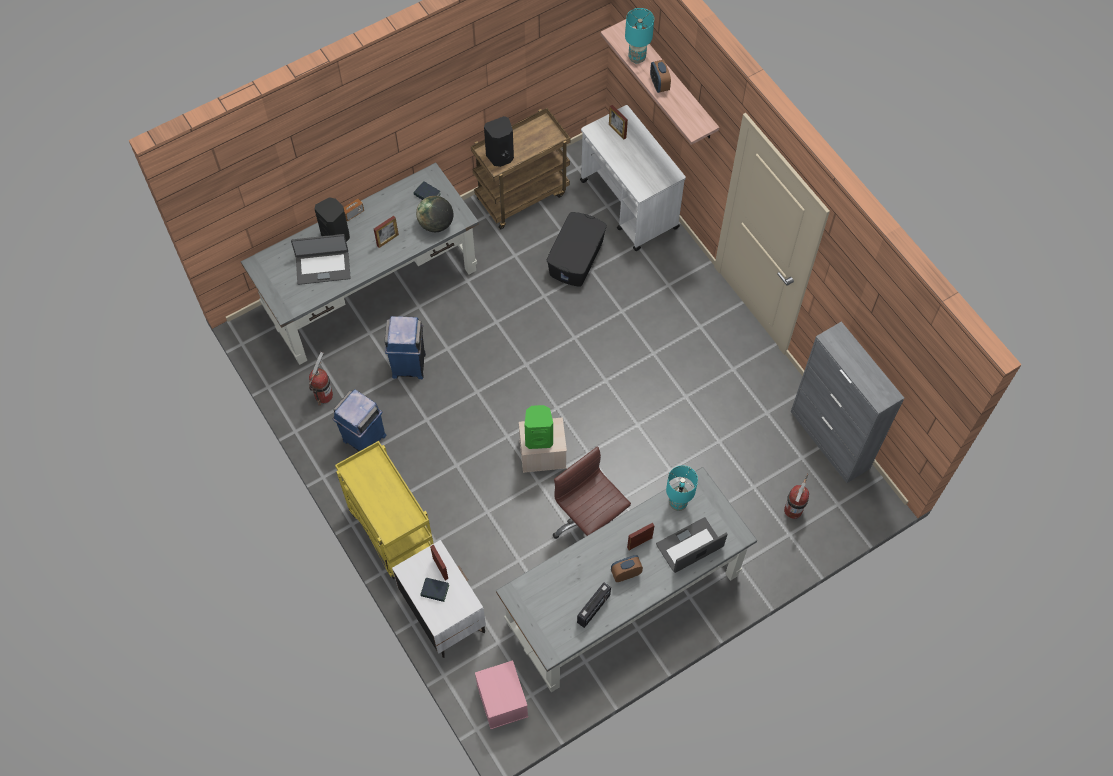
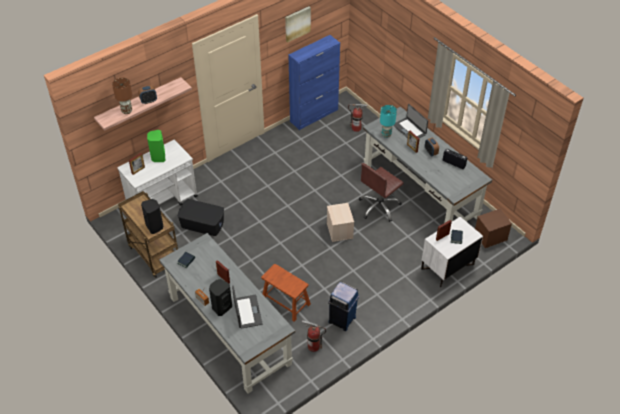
camera: 95 degrees left, 15 degrees down
(390, 531) = (402, 298): yellow cart -> none
(409, 364) = (285, 302): blue trash can -> brown stool
(436, 224) = (210, 254): globe -> none
(501, 700) = (490, 237): pink storage box -> brown storage box
(539, 438) = (342, 215): green speaker -> green speaker (158, 157)
(637, 57) = (126, 111): turquoise table lamp -> brown table lamp
(830, 440) = (314, 115): grey cabinet -> blue cabinet
(872, 310) = (297, 23): none -> picture

